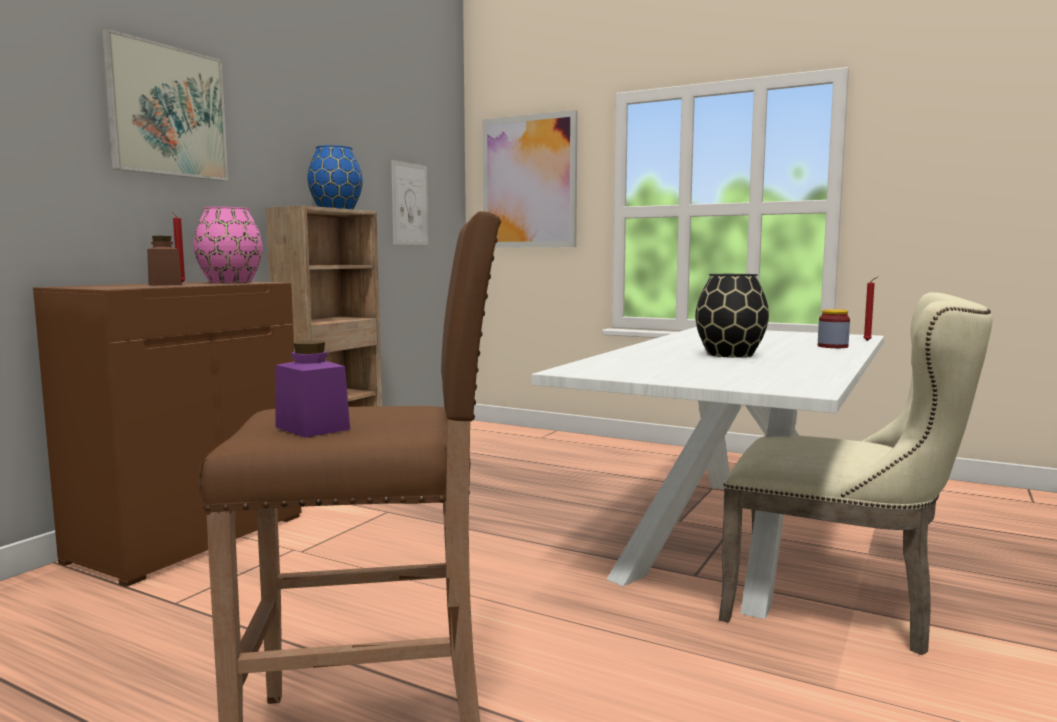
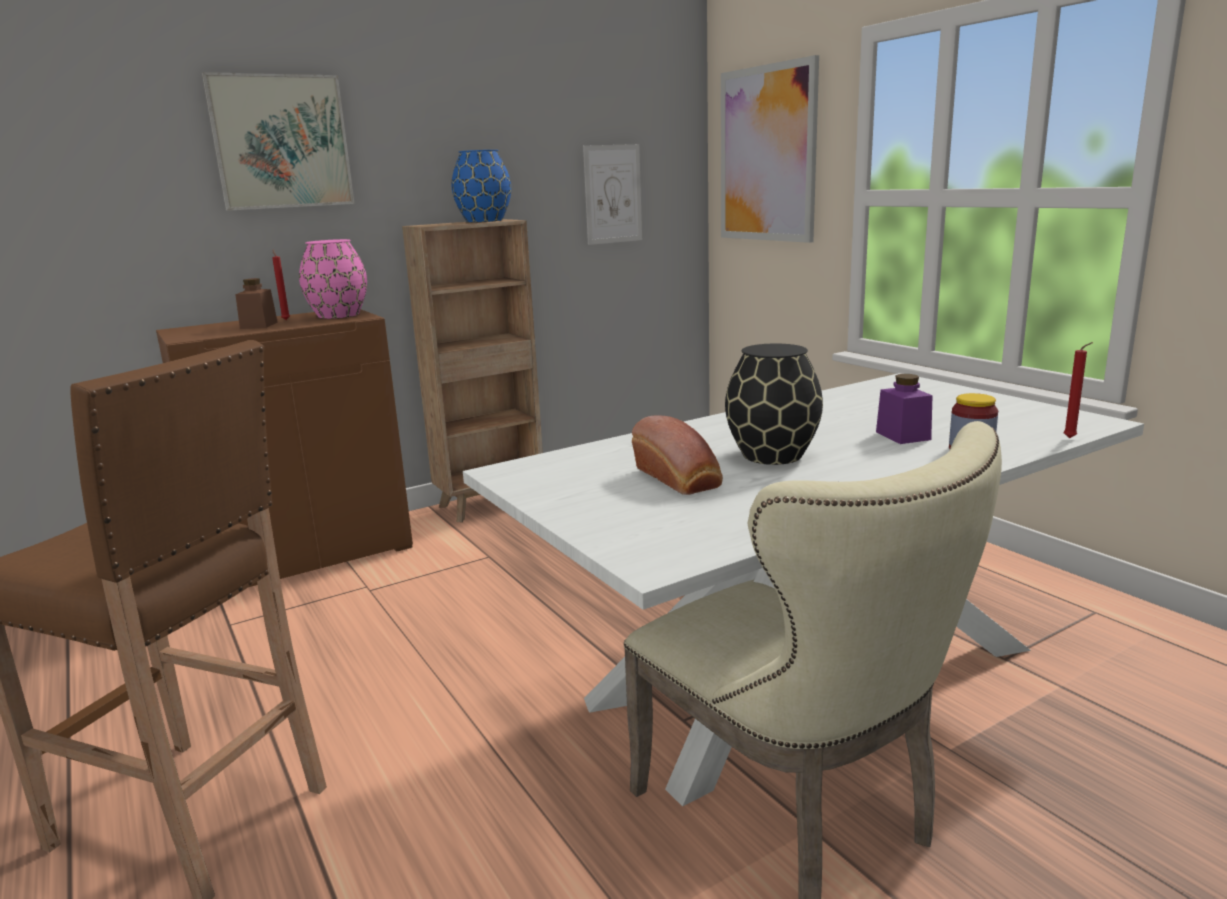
camera: 30 degrees right, 10 degrees up
(312, 428) = (74, 550): purple jar -> purple jar (903, 436)
(704, 365) = (679, 479): none -> bread

